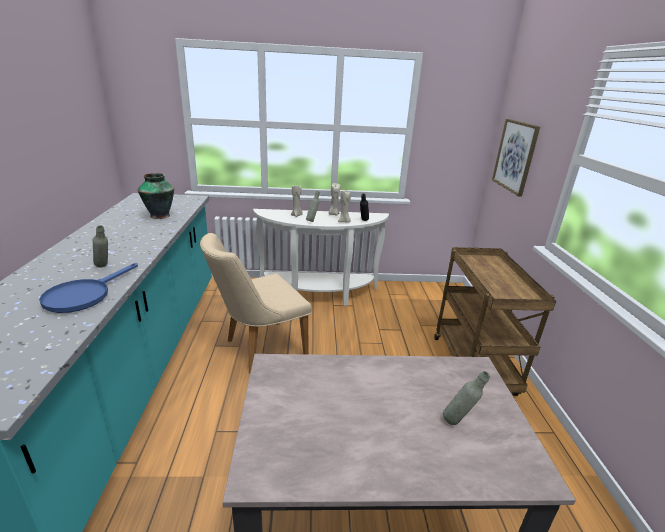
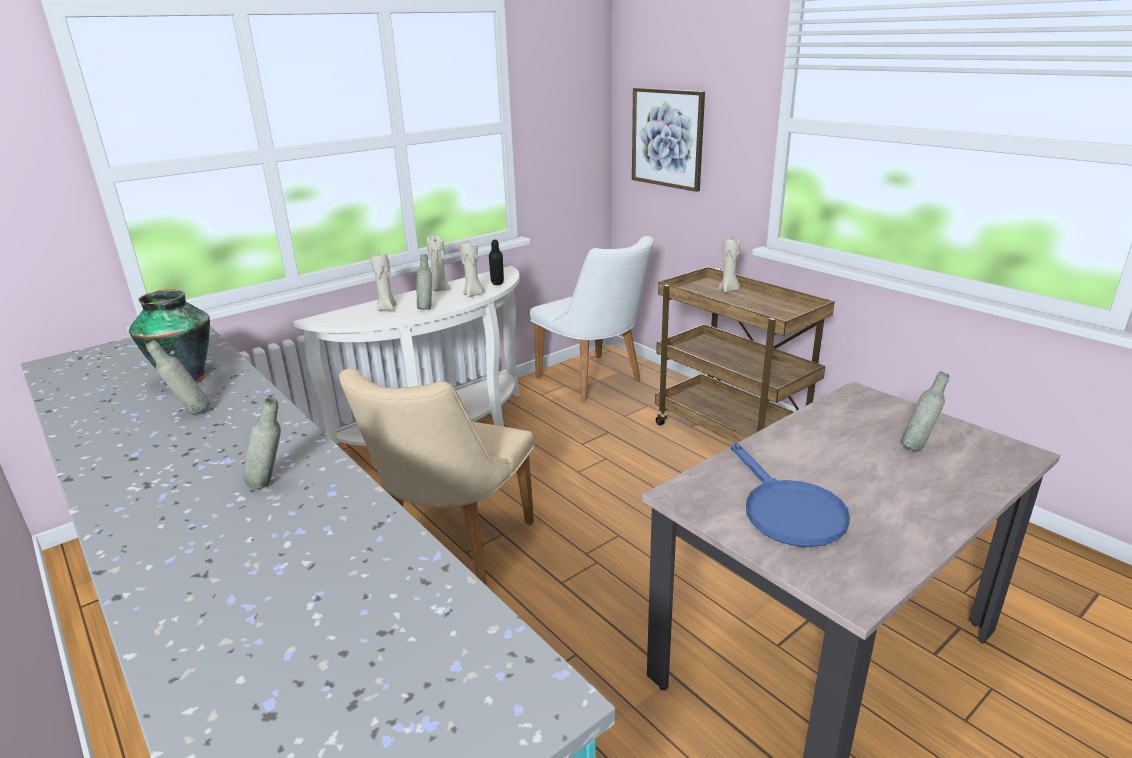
camera: 35 degrees left, 0 degrees up
(84, 295) = (333, 531): blue frying pan -> blue frying pan (786, 510)
(136, 229) = (189, 413): none -> grey bottle
(427, 299) = (595, 381): none -> white chair
(499, 268) = (728, 290): none -> beige candle

